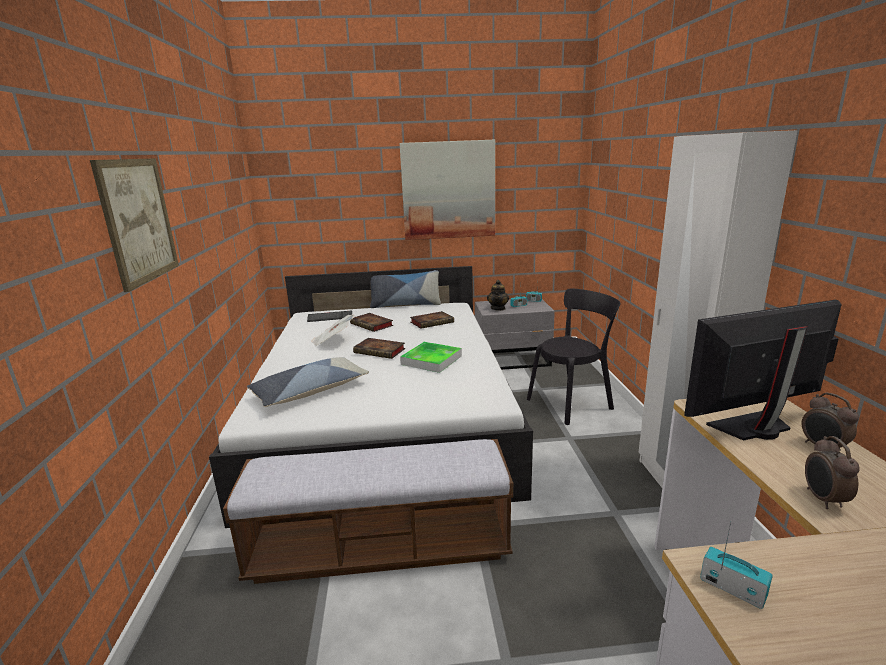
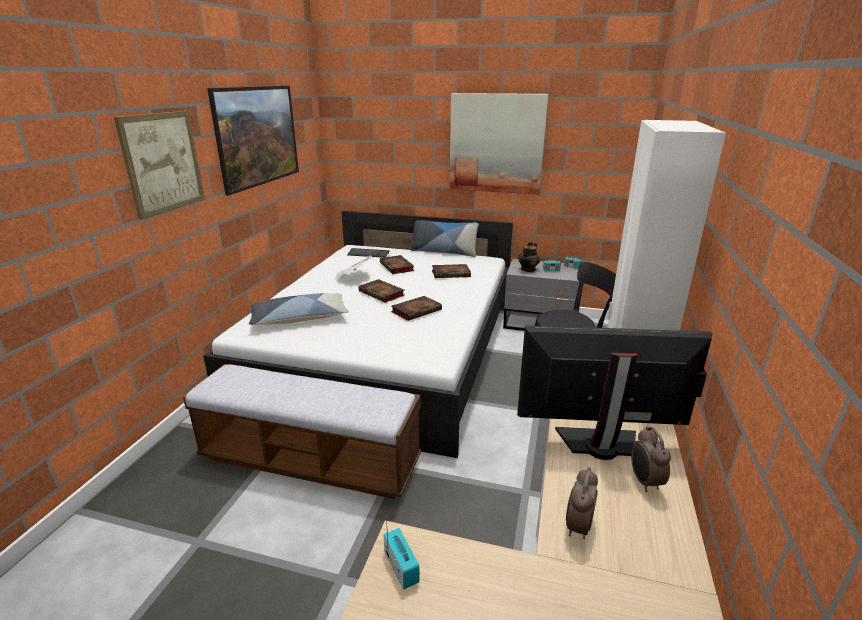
camera: 20 degrees right, 5 degrees up
(215, 220) = (261, 159): none -> picture
(431, 360) = (417, 310): tray -> book

